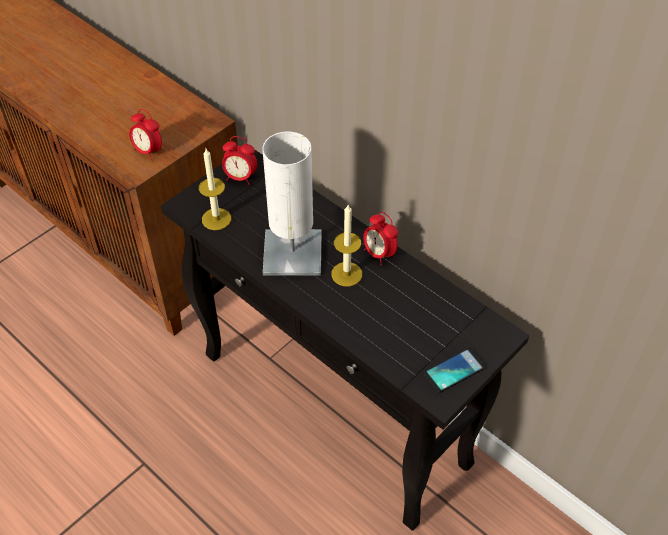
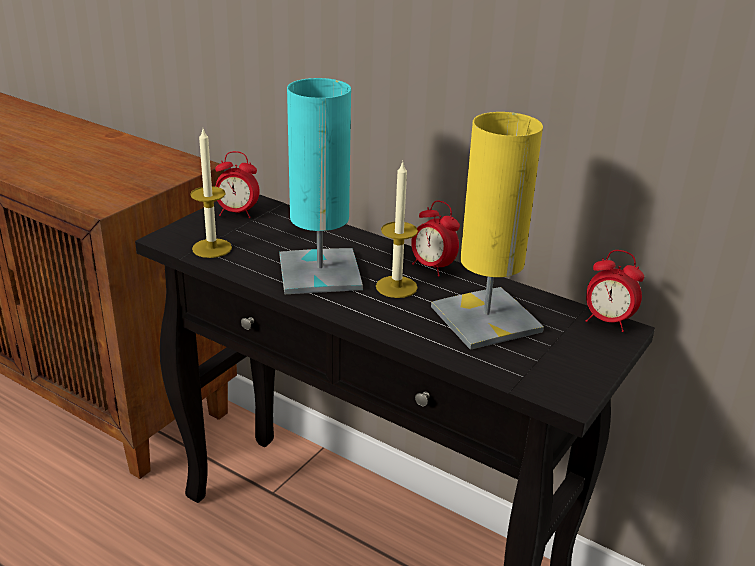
camera: 10 degrees left, 20 degrees down
(148, 151) = (115, 190): alarm clock -> alarm clock (607, 322)
(292, 253) = (319, 273): white table lamp -> turquoise table lamp
(404, 315) = (485, 319): none -> yellow table lamp
(454, 371) = (574, 367): phone -> none

